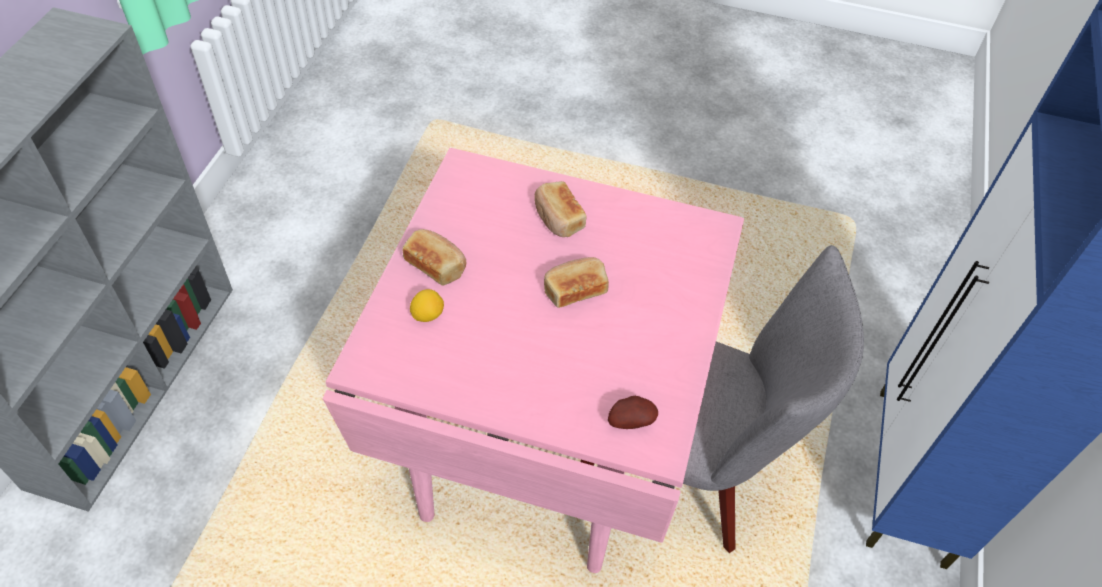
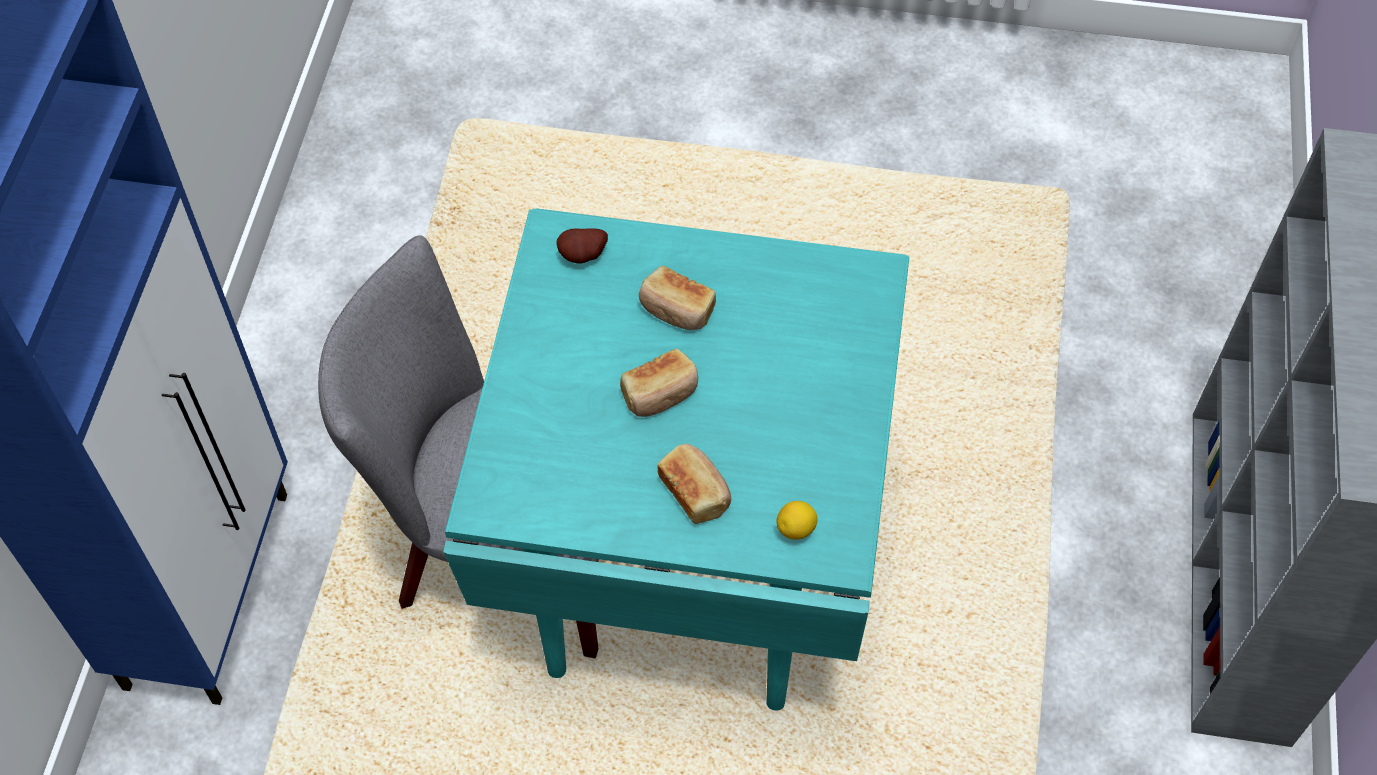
camera: 175 degrees right, 5 degrees up
(427, 315) = (824, 339): lemon -> lemon (796, 529)
(436, 264) = (834, 403): bread -> bread (676, 309)
(540, 444) = (691, 561): pink dining table -> turquoise dining table

